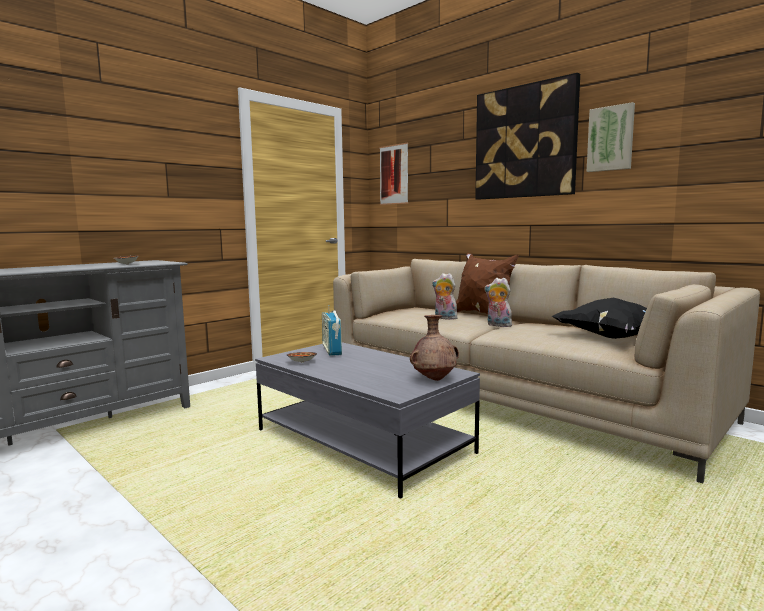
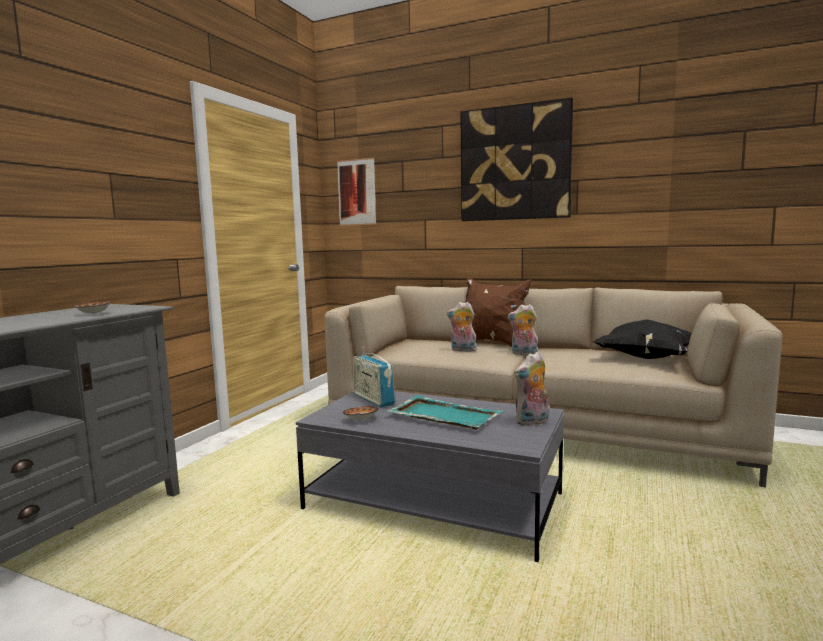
camera: 20 degrees left, 0 degrees up
(368, 366) = (443, 415): none -> turquoise tray
(435, 379) = (532, 422): brown vase -> plush toy
(611, 139) = (605, 164): picture -> none

